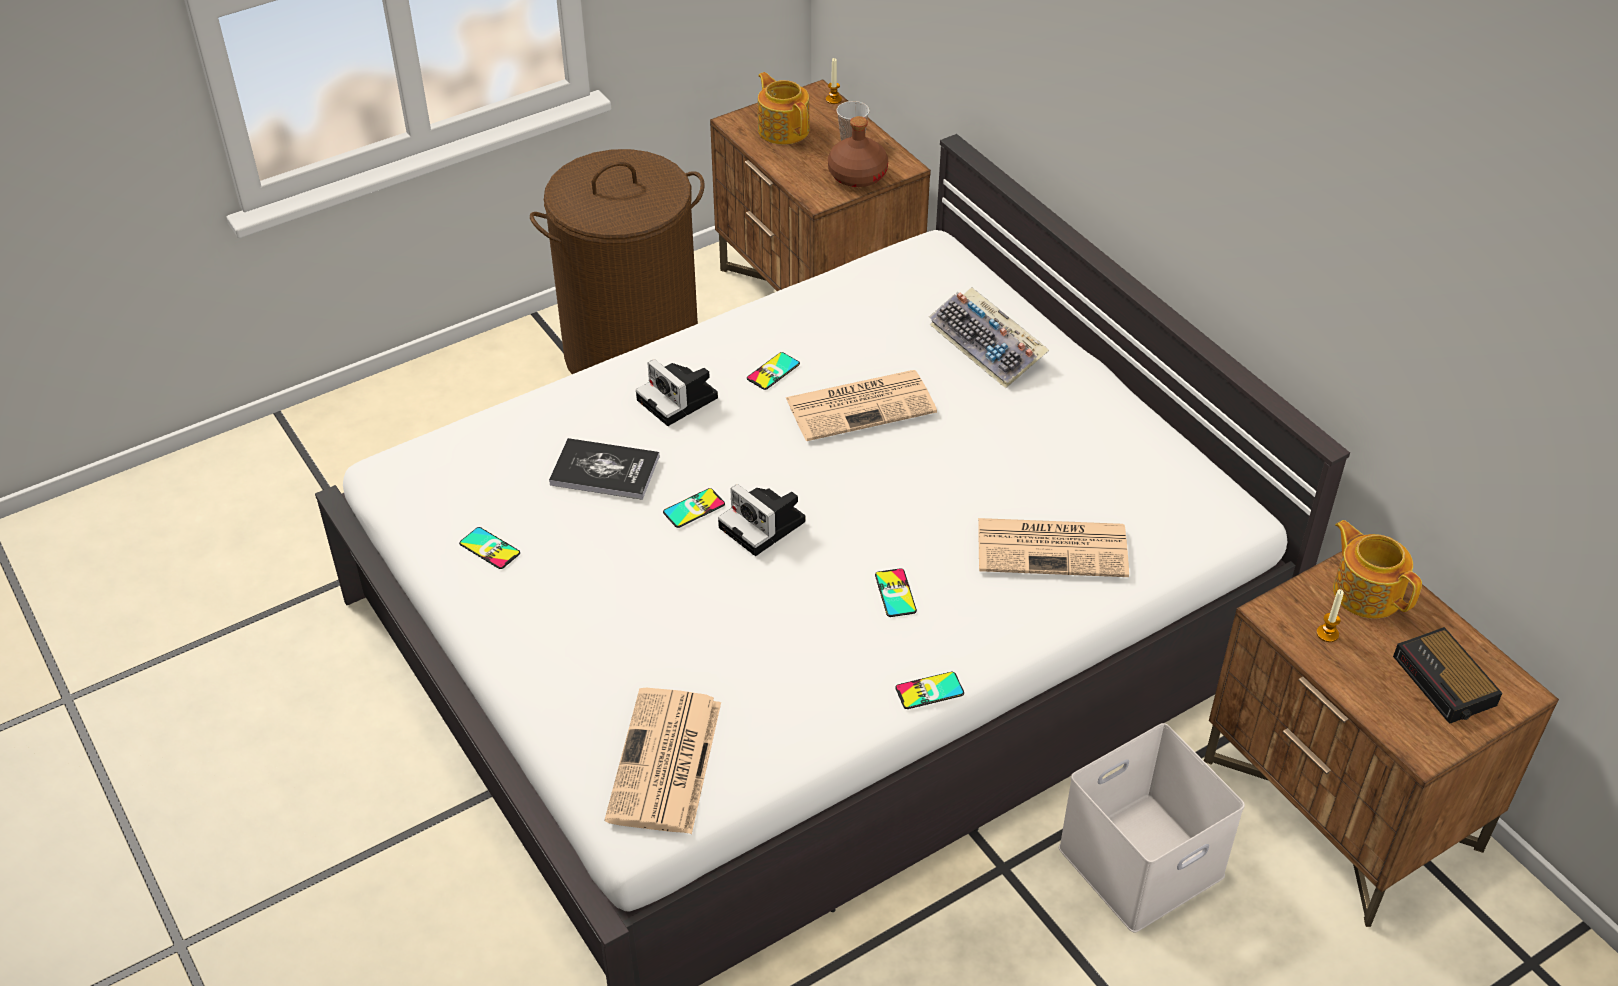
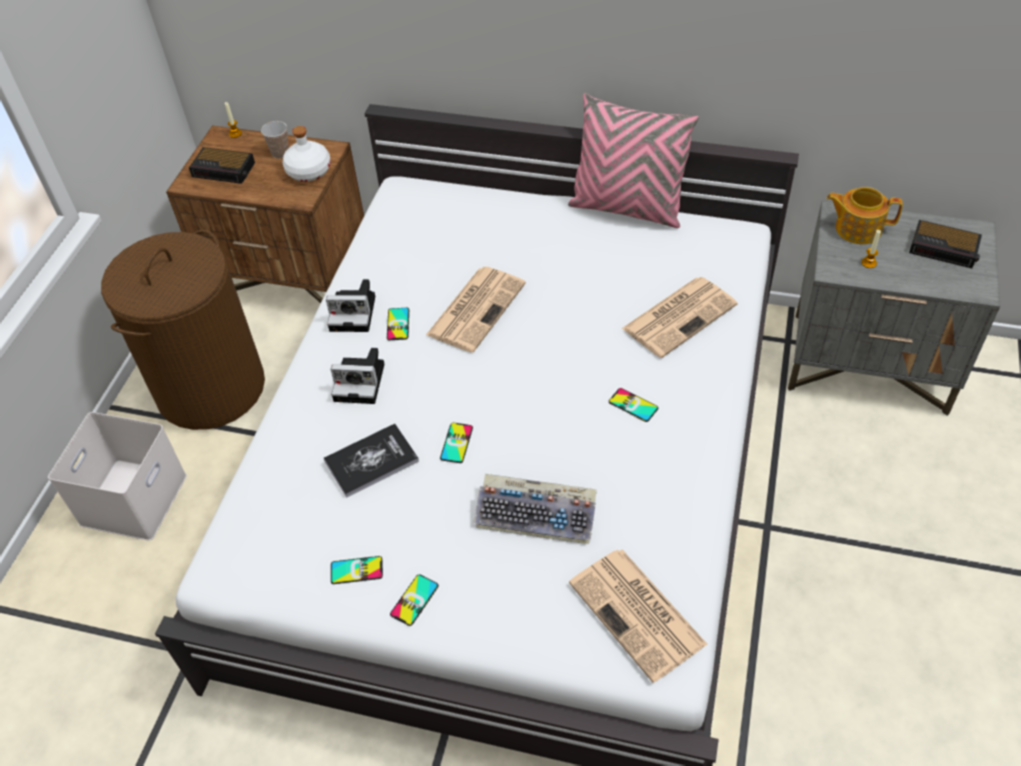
camera: 40 degrees left, 5 degrees up
(765, 525) = (512, 421): camera -> camera (355, 313)
(783, 129) = (225, 170): teapot -> alarm clock
(857, 175) = (308, 171): brown bottle -> white bottle
(929, 691) = (720, 447): phone -> phone (414, 600)
(989, 346) = (504, 226): keyboard -> keyboard (538, 514)
(1141, 858) = (821, 465): white storage box -> white storage box (133, 497)
(1142, 410) = (627, 208): none -> pink pillow
(1342, 806) = (870, 363): brown nightstand -> grey nightstand

